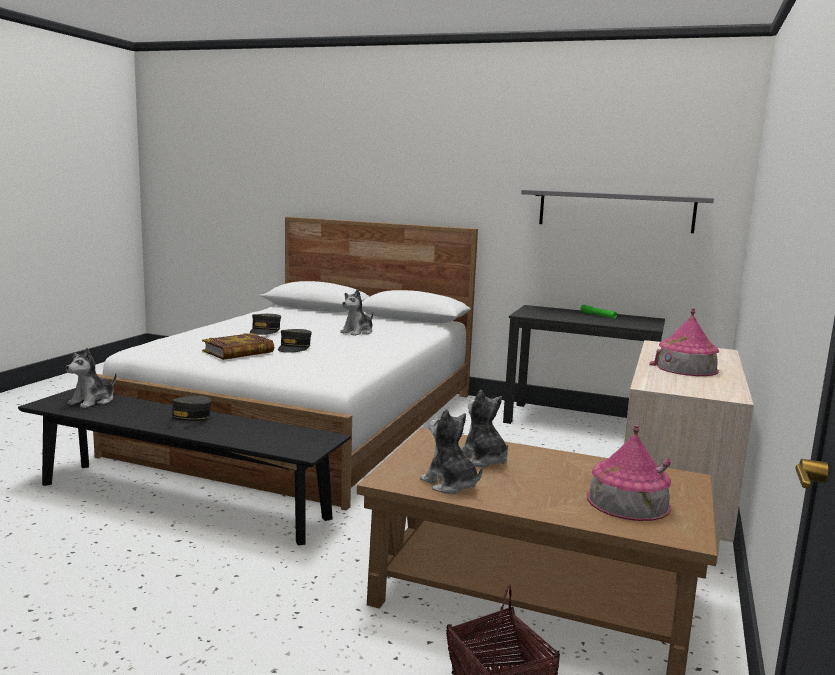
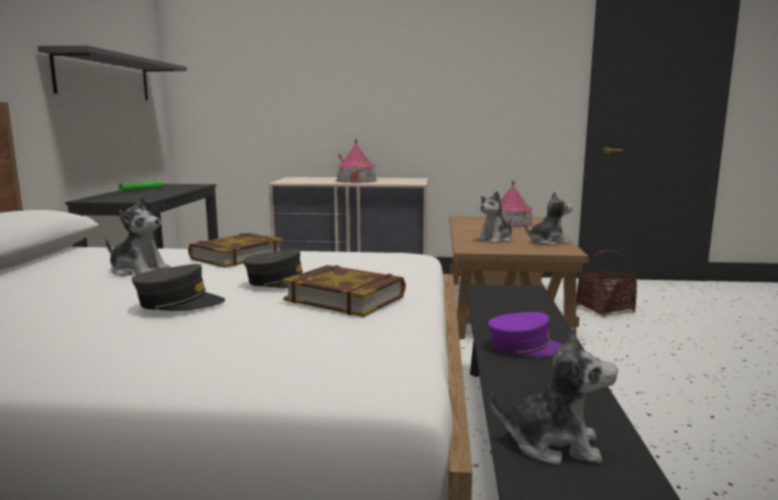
camera: 105 degrees left, 0 degrees up
(189, 420) = (525, 347): grey cap -> purple cap
(373, 345) = (236, 256): none -> book
(450, 484) = (547, 242): plush toy -> plush toy turned 135 degrees counterclockwise

